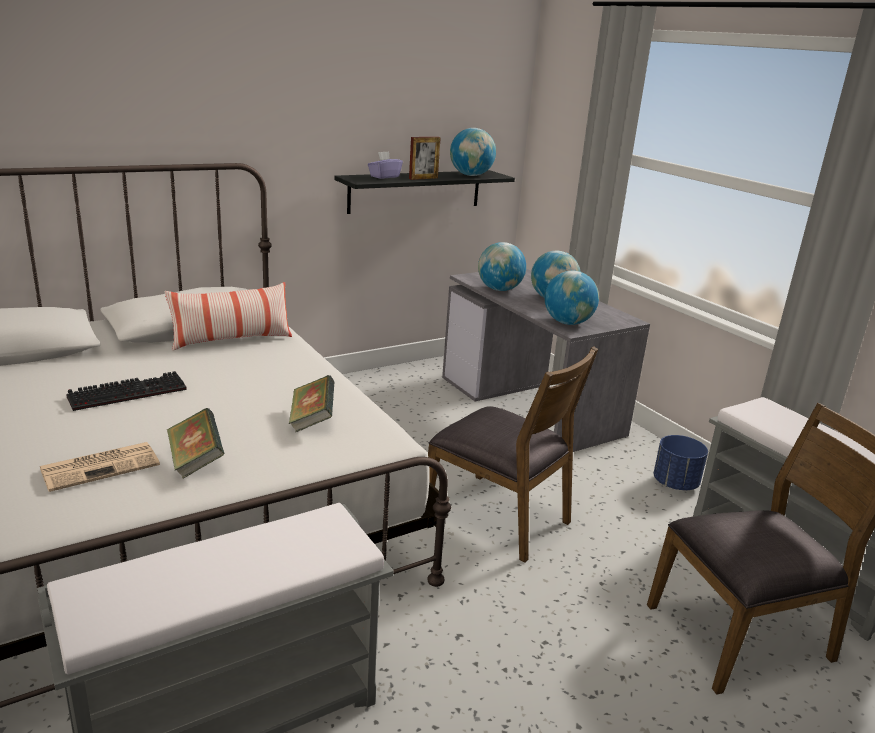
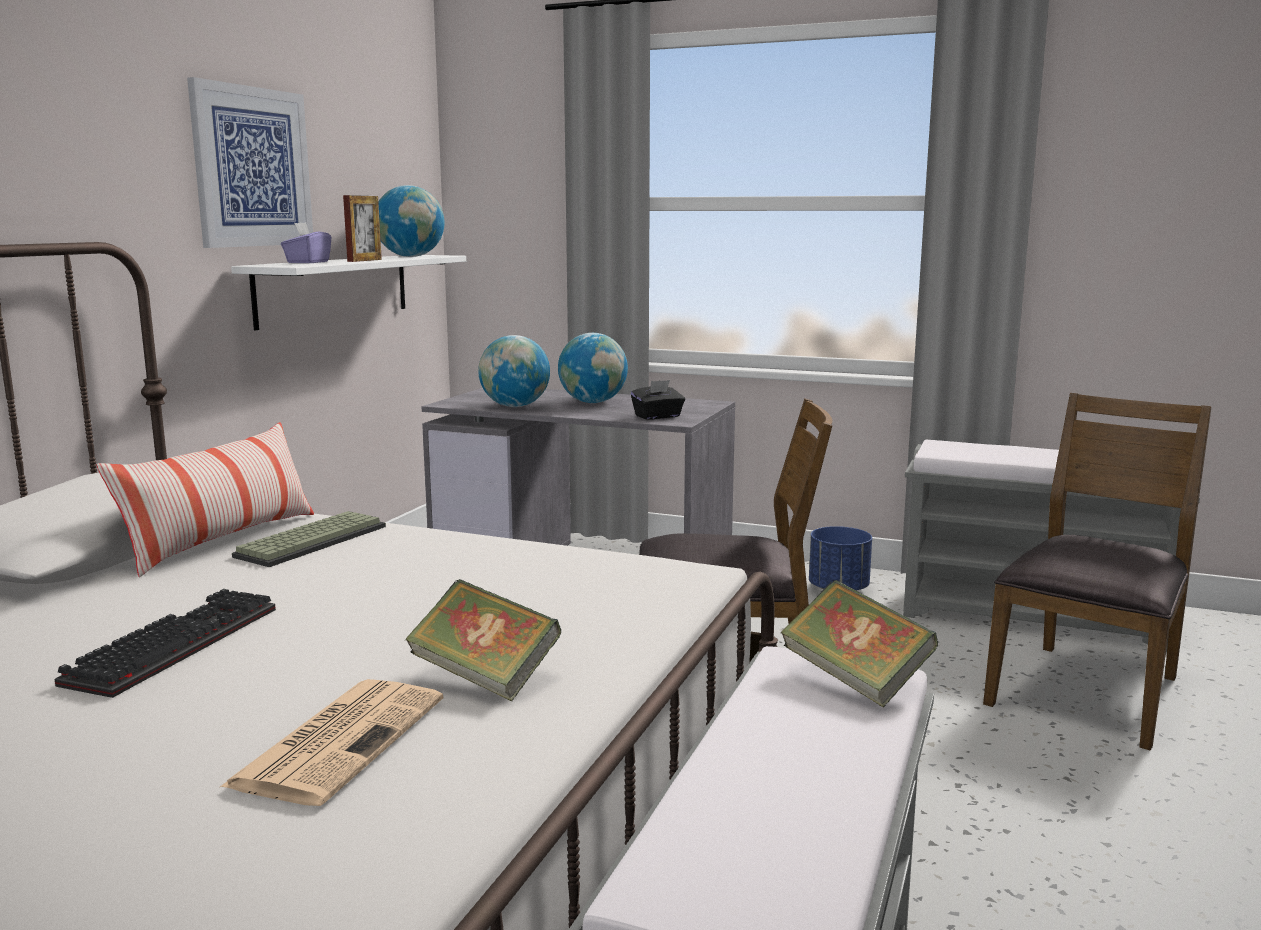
camera: 35 degrees left, 10 degrees down
(265, 353) = (311, 540): none -> keyboard
(312, 420) = (546, 583): book -> book (855, 679)
(358, 116) = (252, 167): none -> picture
(415, 191) = (334, 289): black shelf -> white shelf
(567, 323) = (658, 416): globe -> black tissue box

